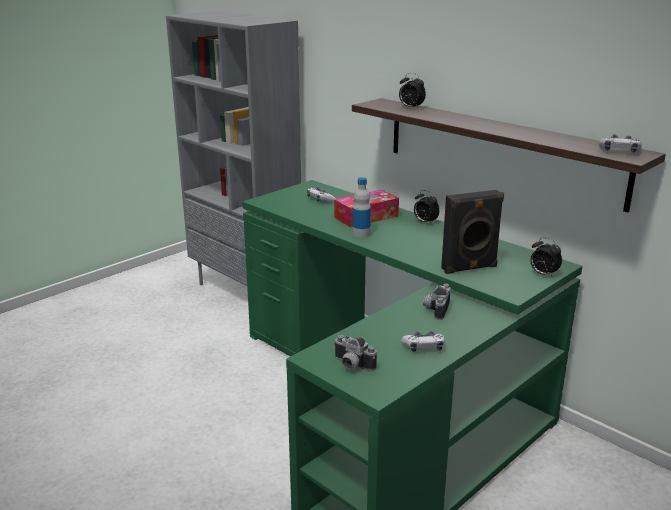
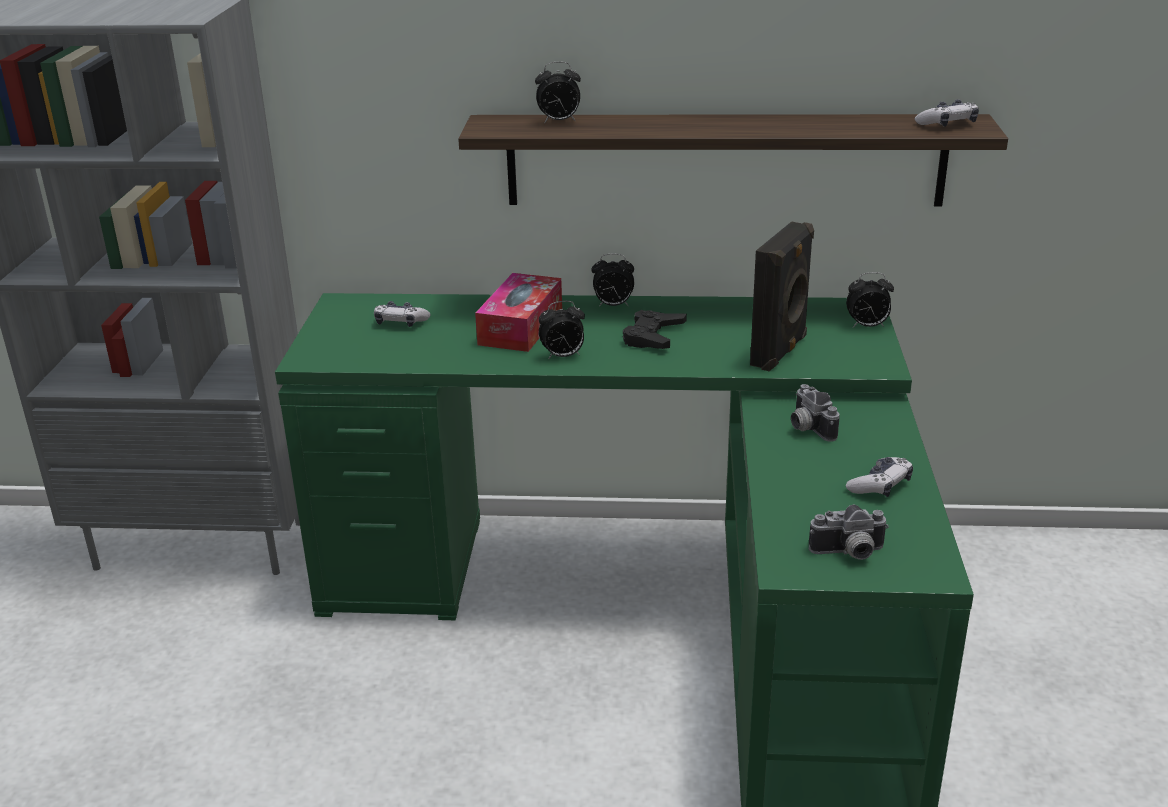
camera: 40 degrees left, 5 degrees up
(361, 234) = (562, 356): bottle -> alarm clock
(418, 240) = (653, 336): none -> black game controller

